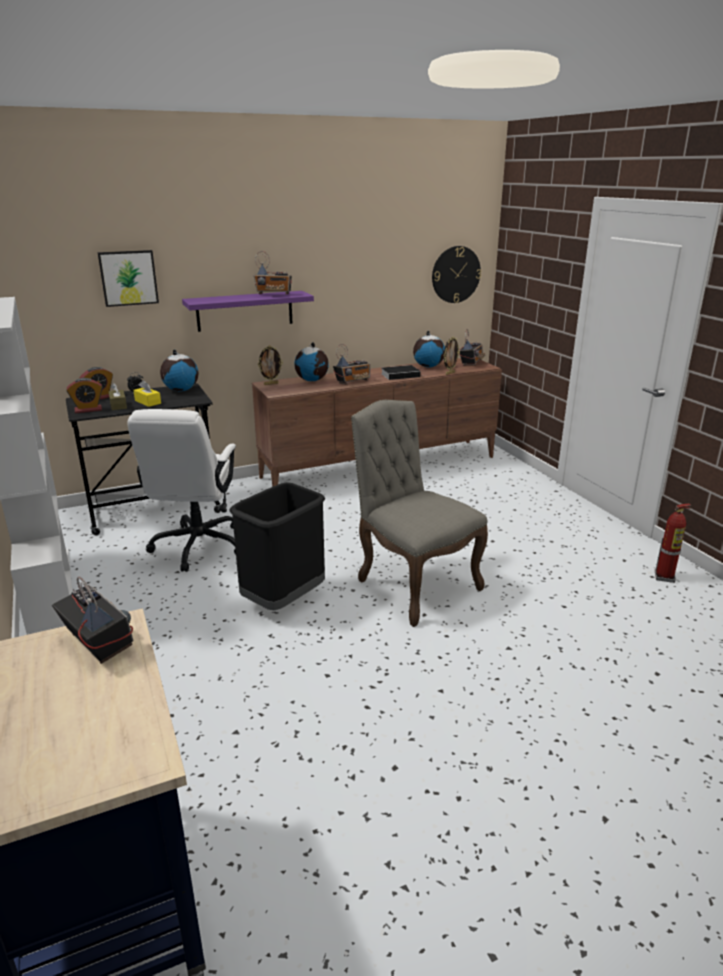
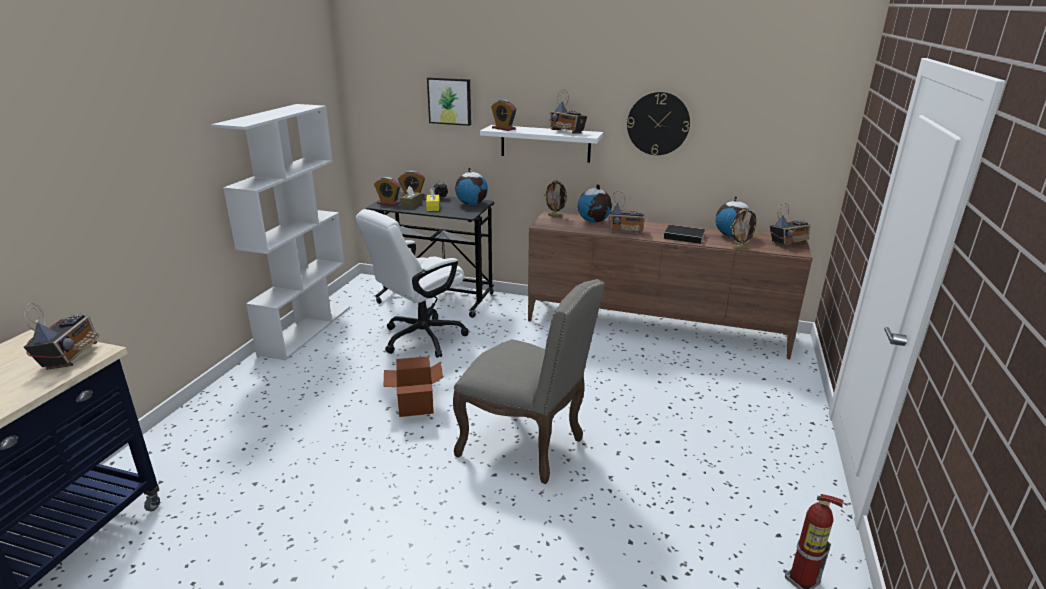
camera: 40 degrees right, 0 degrees up
(208, 300) = (503, 128): none -> alarm clock
(245, 311) = (545, 143): purple shelf -> white shelf
(283, 599) = (416, 405): black trash can -> cardboard box
(414, 585) = (524, 445): grey chair -> grey chair turned 120 degrees clockwise
(456, 274) = (794, 138): wall clock -> wall clock (658, 123)

